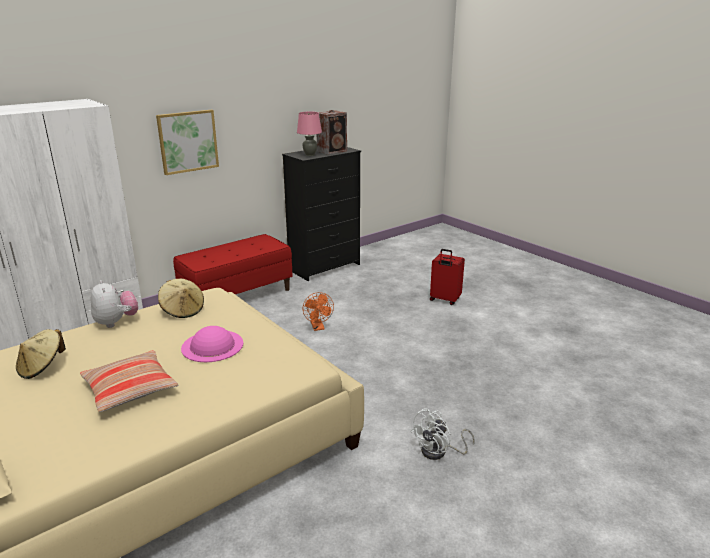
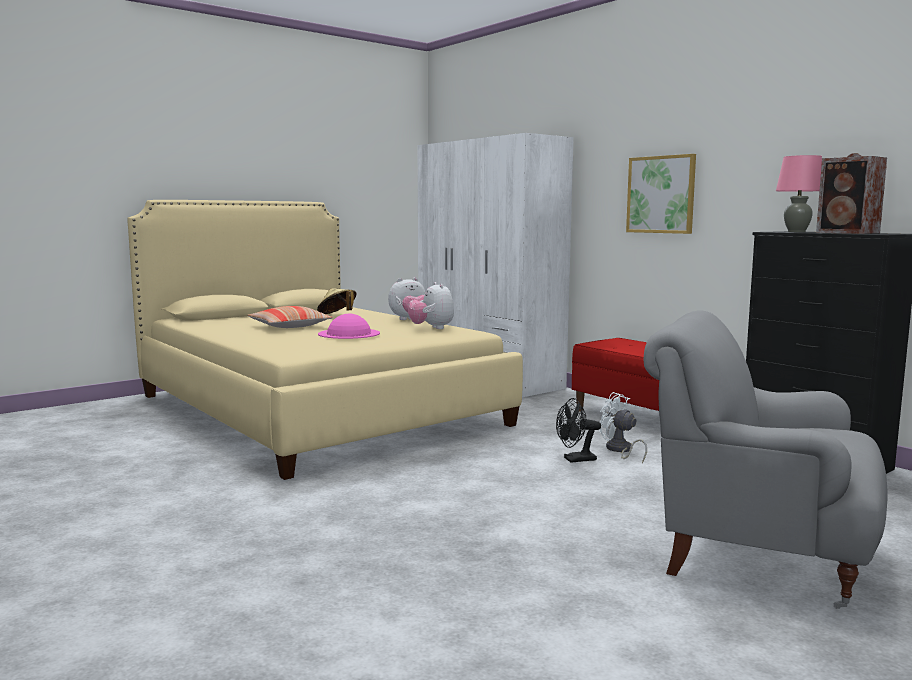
camera: 90 degrees right, 15 degrees down
(183, 310) = (432, 328): beige hat -> plush toy
(318, 327) = (575, 460): orange fan -> black fan
(439, 452) = (247, 520): white fan -> white fan (620, 450)
(444, 300) = (756, 555): red suitcase -> grey armchair

